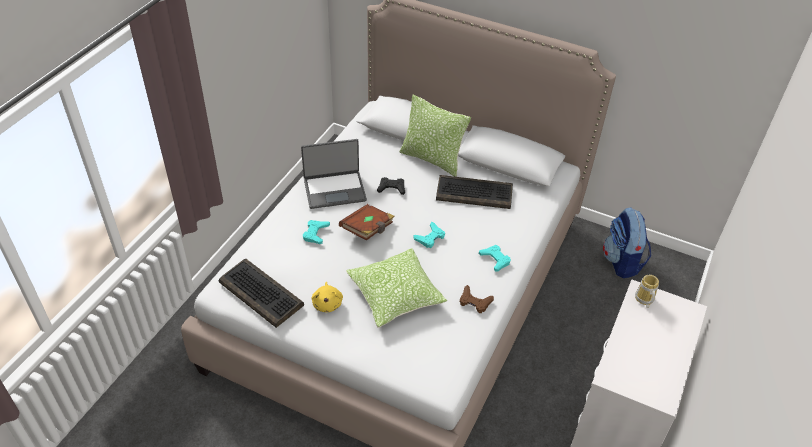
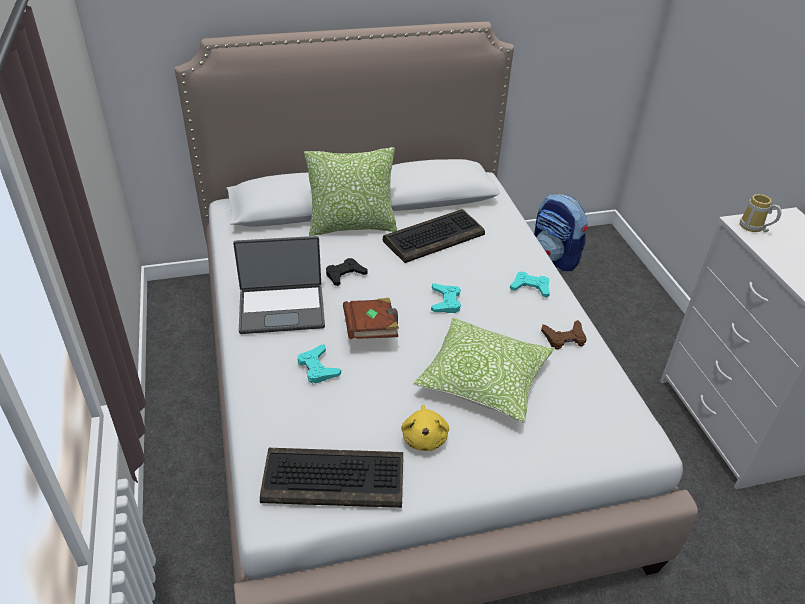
camera: 40 degrees left, 5 degrees down
(327, 303) = (424, 437): yellow plush toy -> yellow plush toy turned 45 degrees clockwise
(334, 190) = (282, 309): laptop -> laptop turned 45 degrees clockwise

